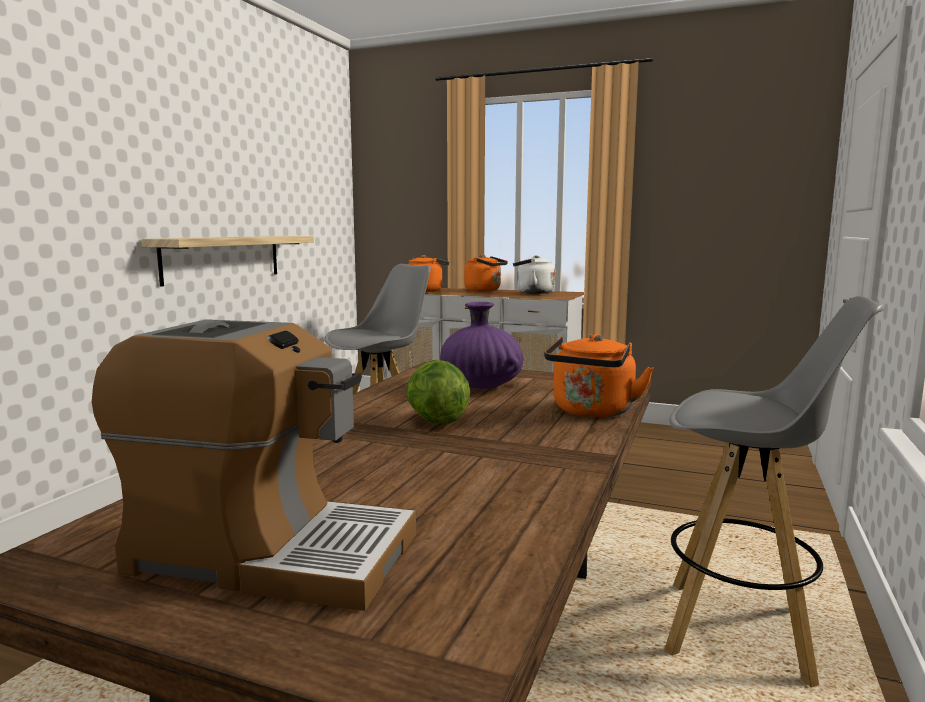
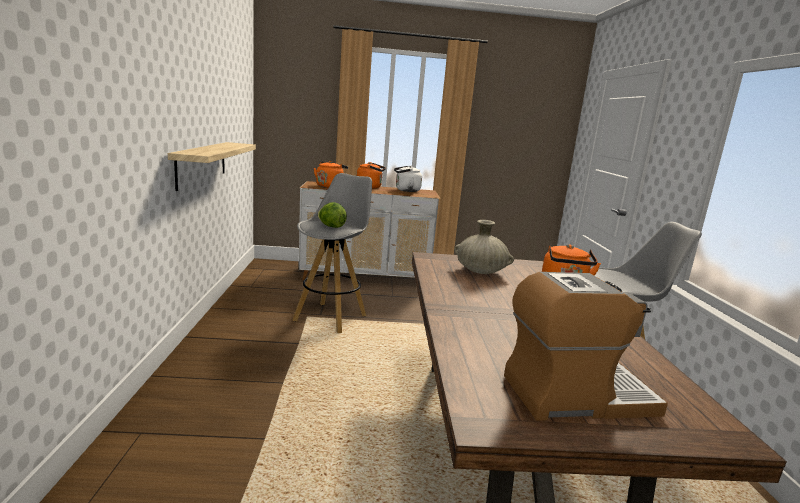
camera: 25 degrees left, 5 degrees up
(435, 421) = (502, 300): lettuce -> lettuce (331, 227)
(481, 386) = (480, 272): purple vase -> beige vase

